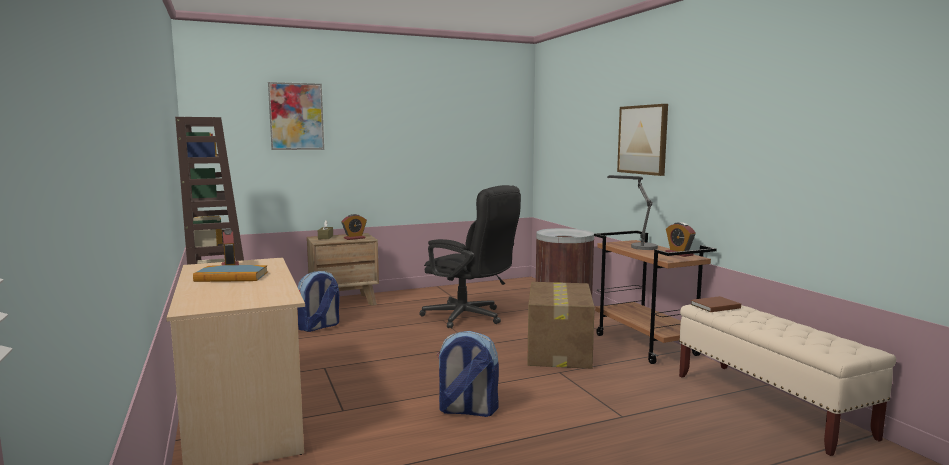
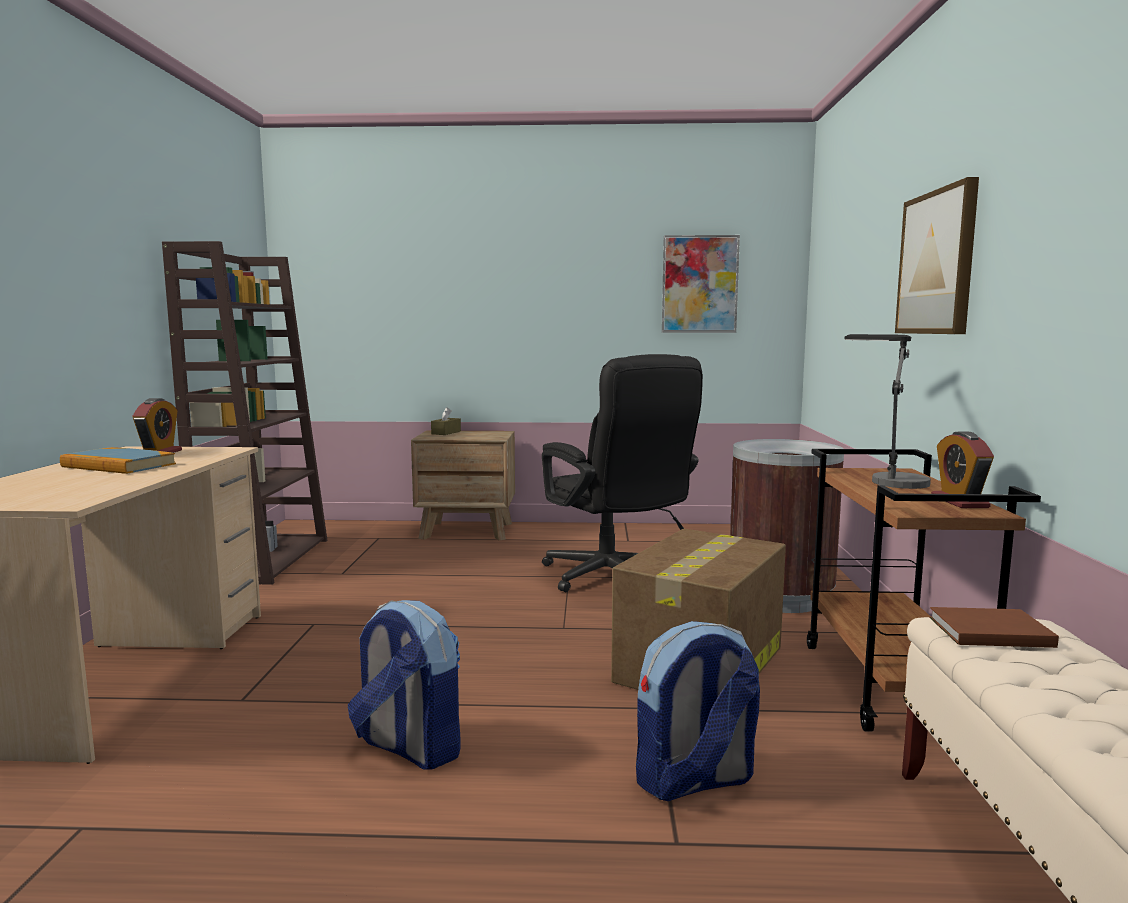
camera: 25 degrees right, 0 degrees up
(296, 116) = (416, 256): picture -> picture (699, 284)
(319, 327) = (389, 561): backpack -> backpack (694, 781)
(354, 238) = (480, 436): alarm clock -> none

